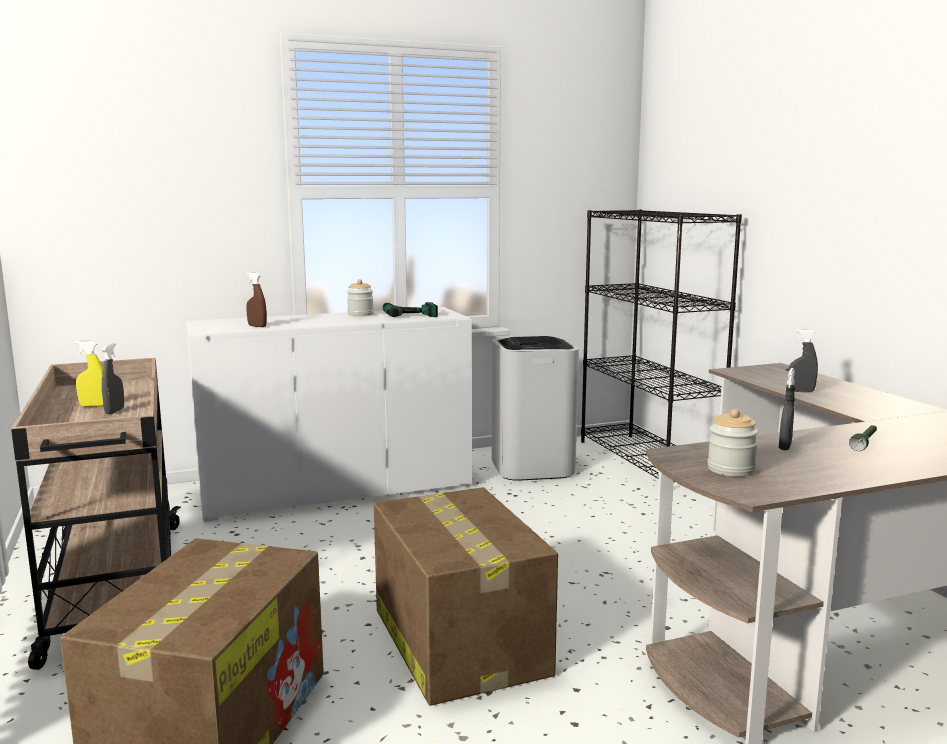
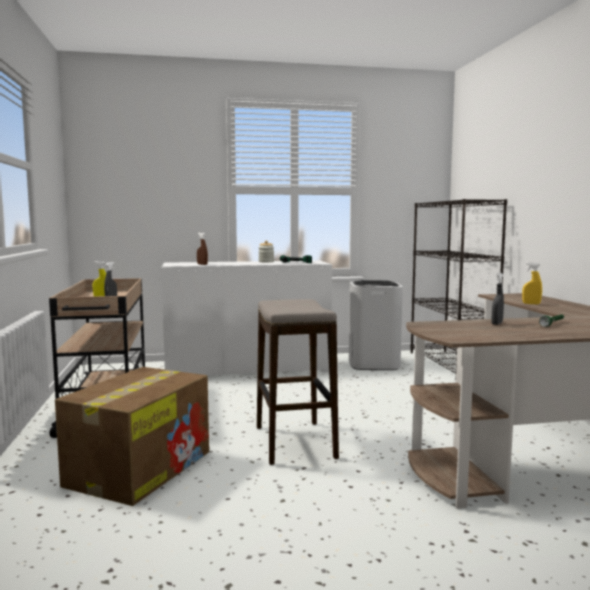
camera: 10 degrees right, 5 degrees down
(458, 640) = (294, 442): cardboard box -> stool
(730, 469) = (452, 330): jar -> none
(801, 391) = (531, 304): grey spray bottle -> yellow spray bottle

